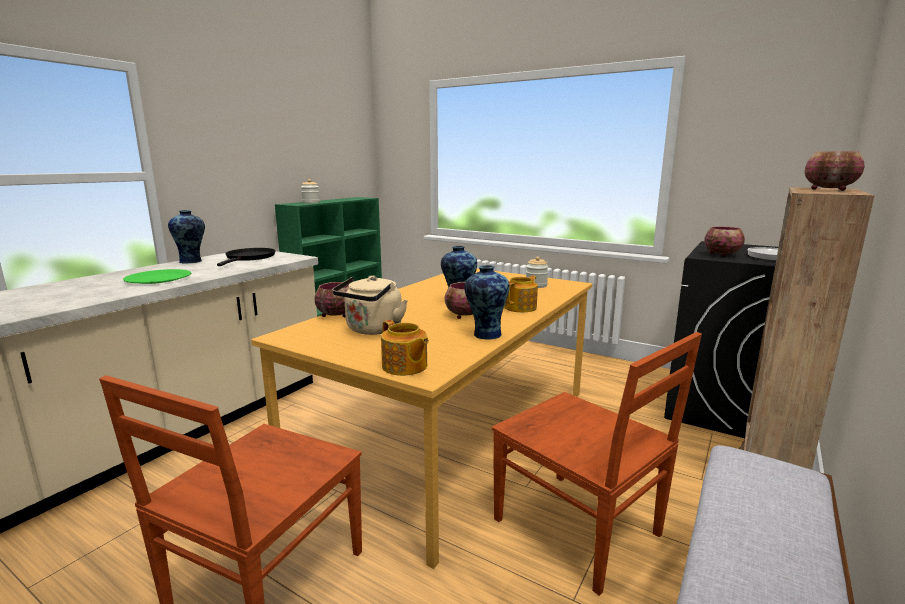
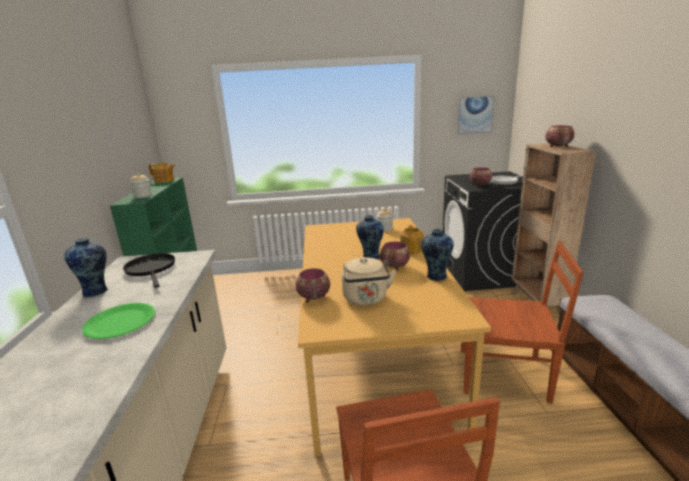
camera: 35 degrees left, 5 degrees up
(404, 367) = (445, 318): teapot -> teapot (164, 180)
(772, 149) = (474, 115): none -> picture

